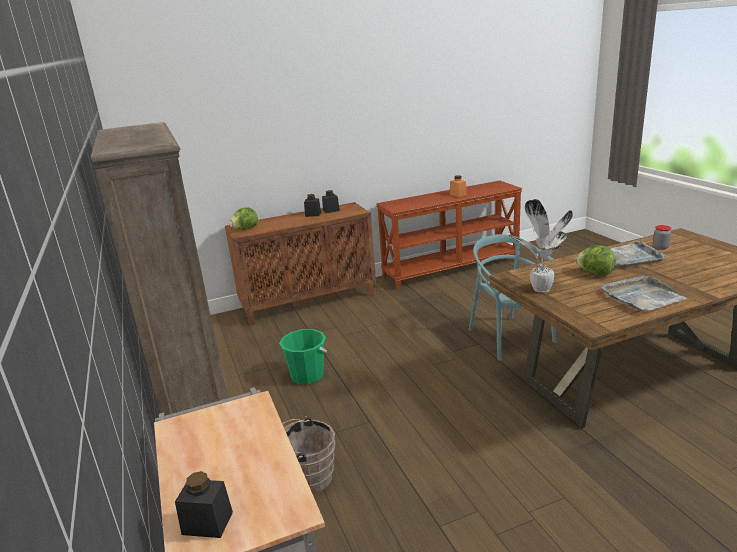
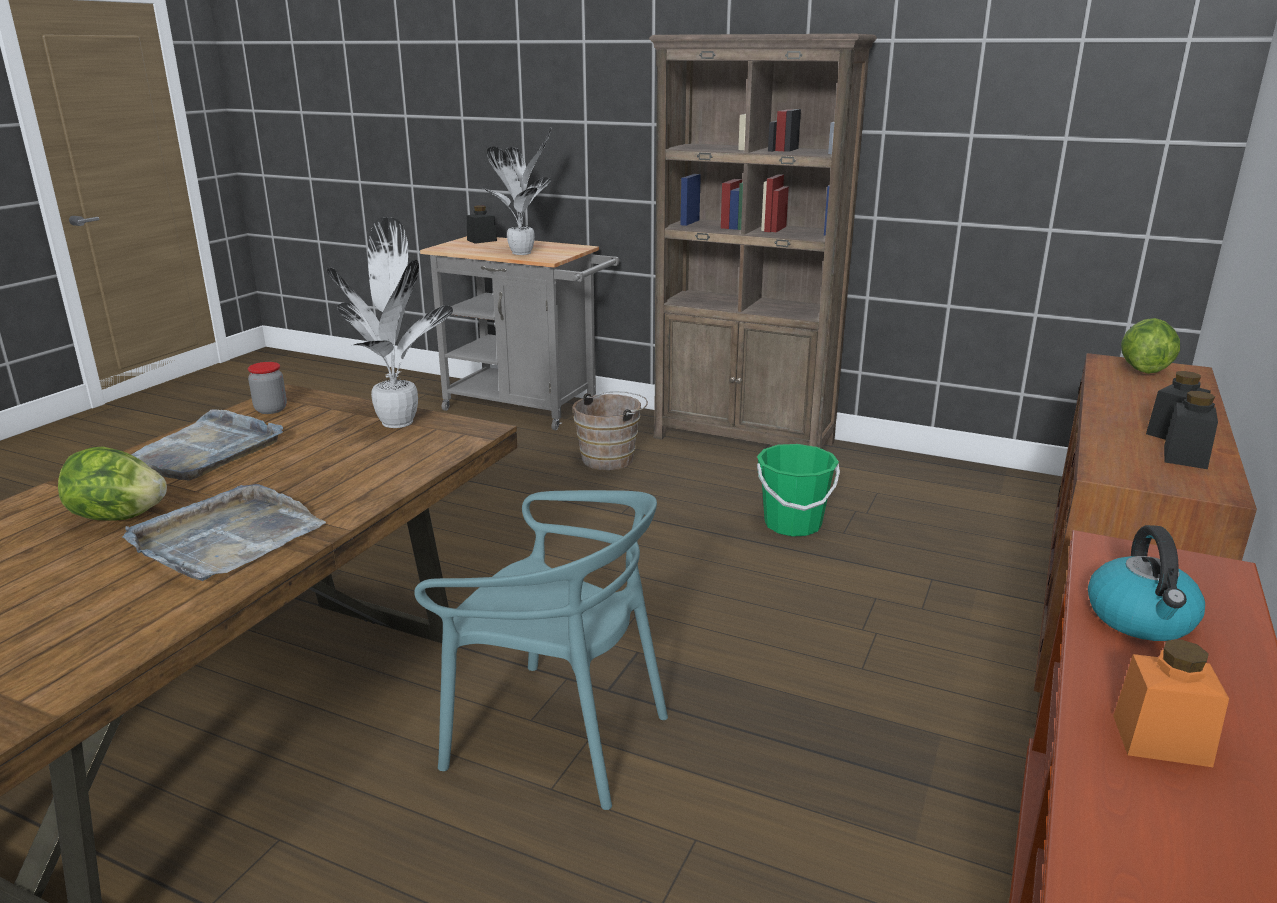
camera: 135 degrees right, 0 degrees up
(246, 434) = (524, 253): none -> potted plant
(422, 202) = (1141, 619): none -> kettle
(595, 273) = (305, 476): lettuce -> lettuce (118, 517)
(660, 247) = (121, 604): jar -> jar (271, 409)

